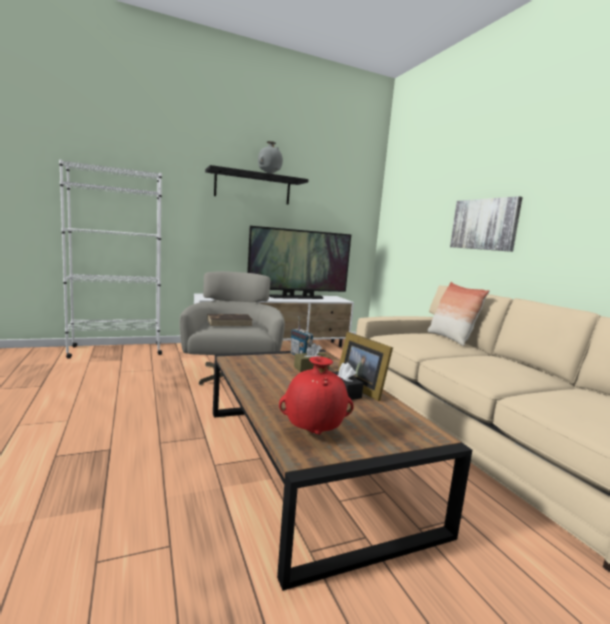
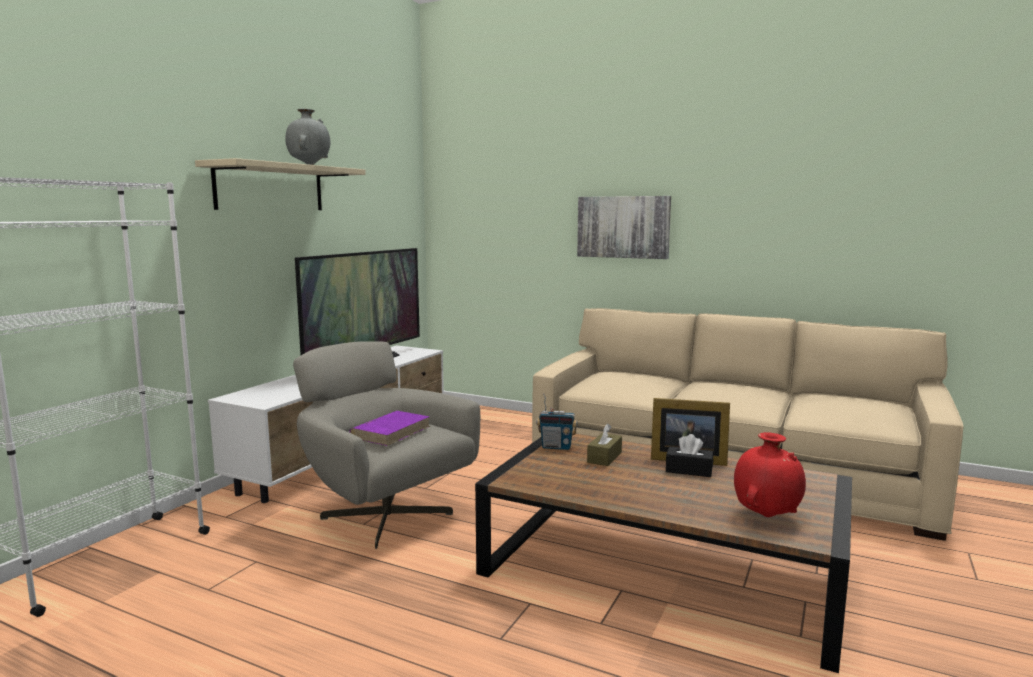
camera: 40 degrees left, 0 degrees up
(230, 322) = (391, 431): brown book -> purple book
(253, 188) = (270, 188): black shelf -> beige shelf
(450, 339) = (635, 374): pillow -> none

